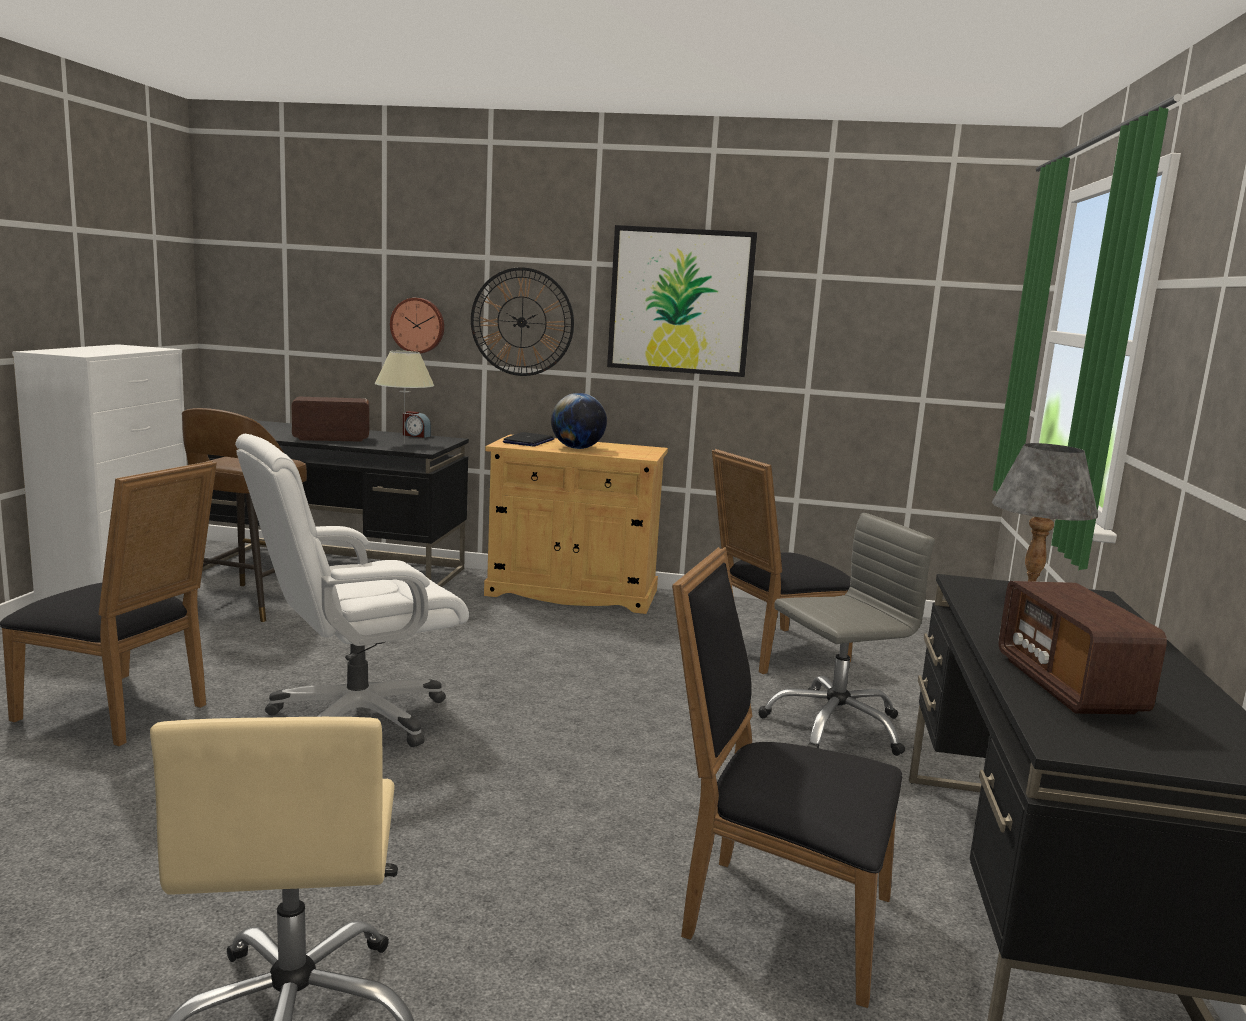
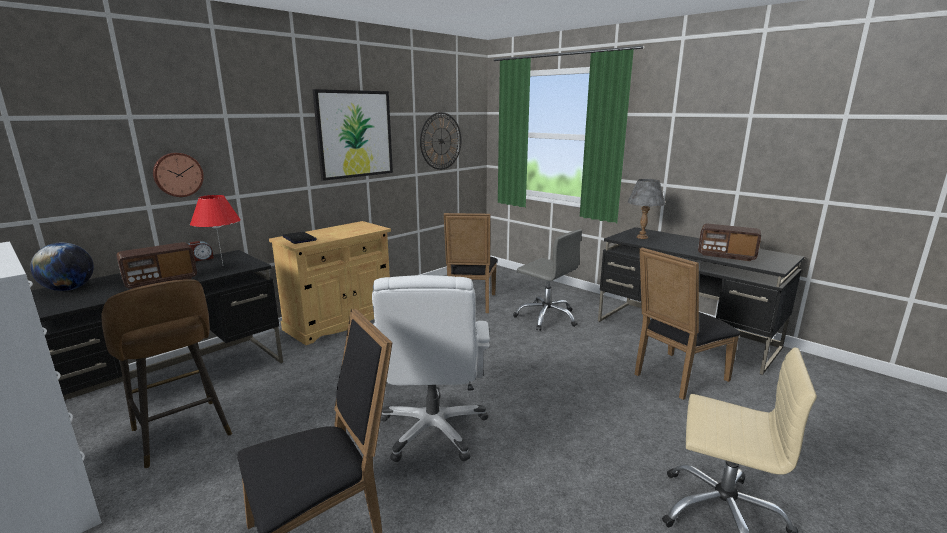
camera: 55 degrees left, 5 degrees up
(331, 438) = (161, 281): radio -> radio turned 150 degrees counterclockwise
(404, 443) = (223, 265): beige table lamp -> red table lamp
(522, 322) = (261, 160): wall clock -> wall clock (441, 141)
(577, 448) = (336, 234): globe -> globe (69, 289)
(834, 726) = (546, 317): grey office chair -> grey office chair turned 120 degrees clockwise

